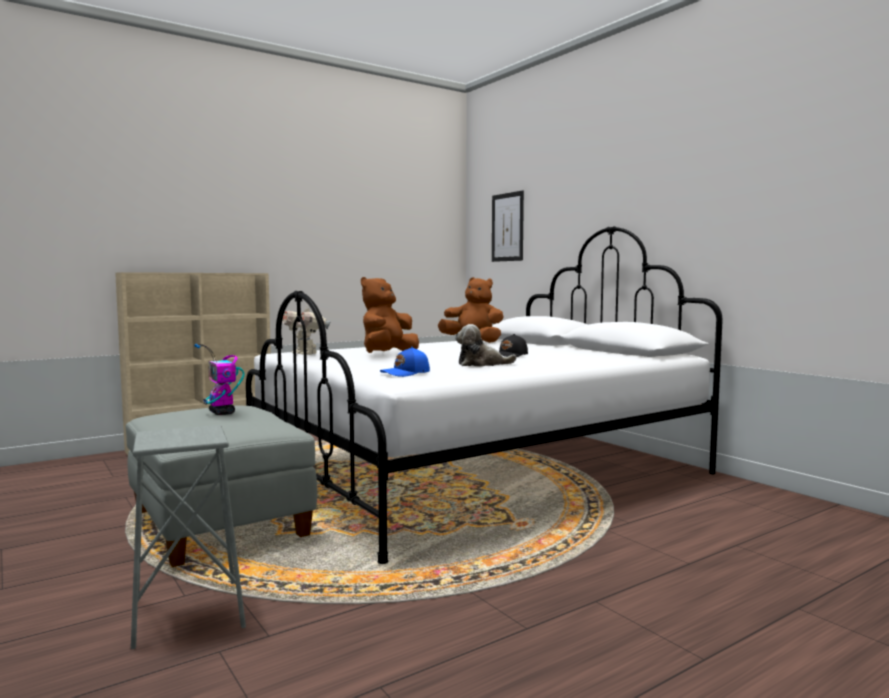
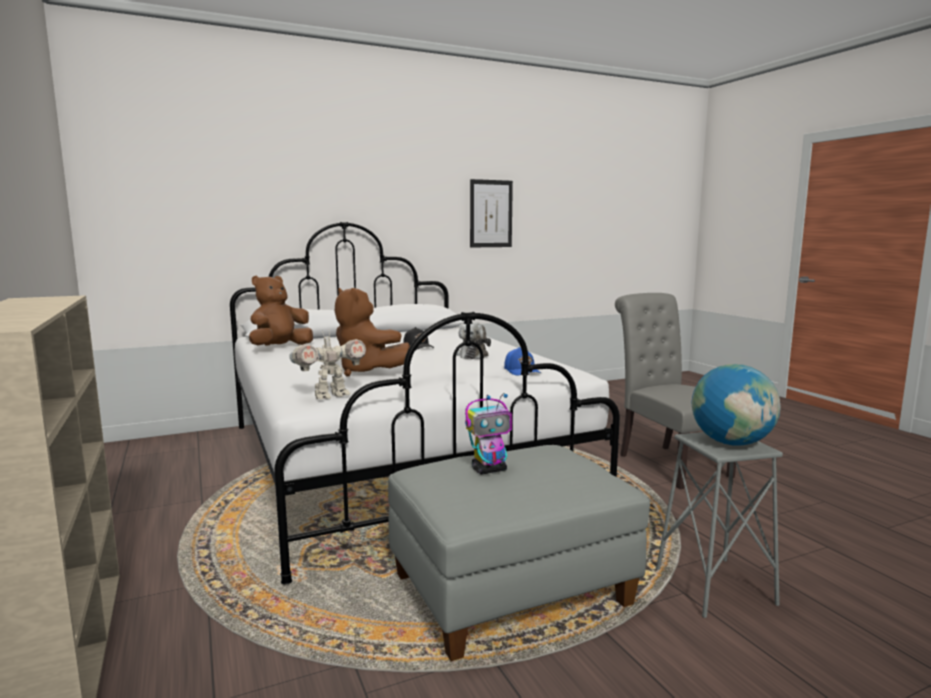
camera: 80 degrees left, 5 degrees up
(177, 437) = (731, 443): none -> globe
(507, 227) = (173, 210): picture -> picture (491, 214)
(585, 615) = (668, 463): none -> grey chair

